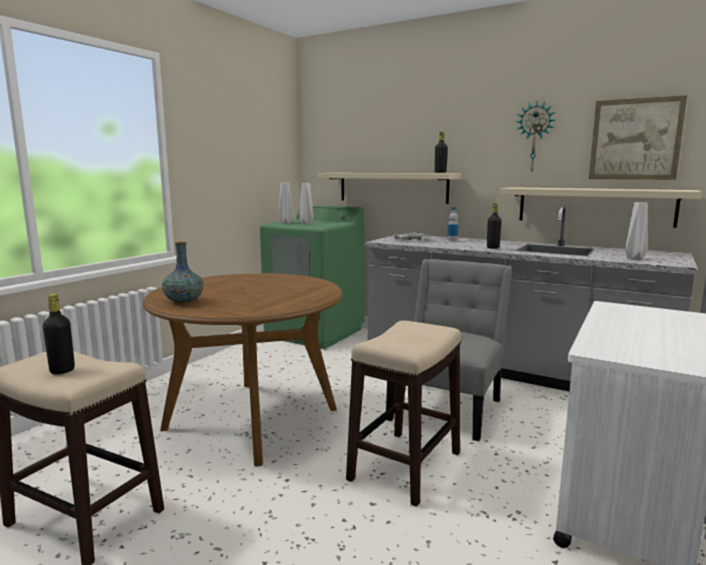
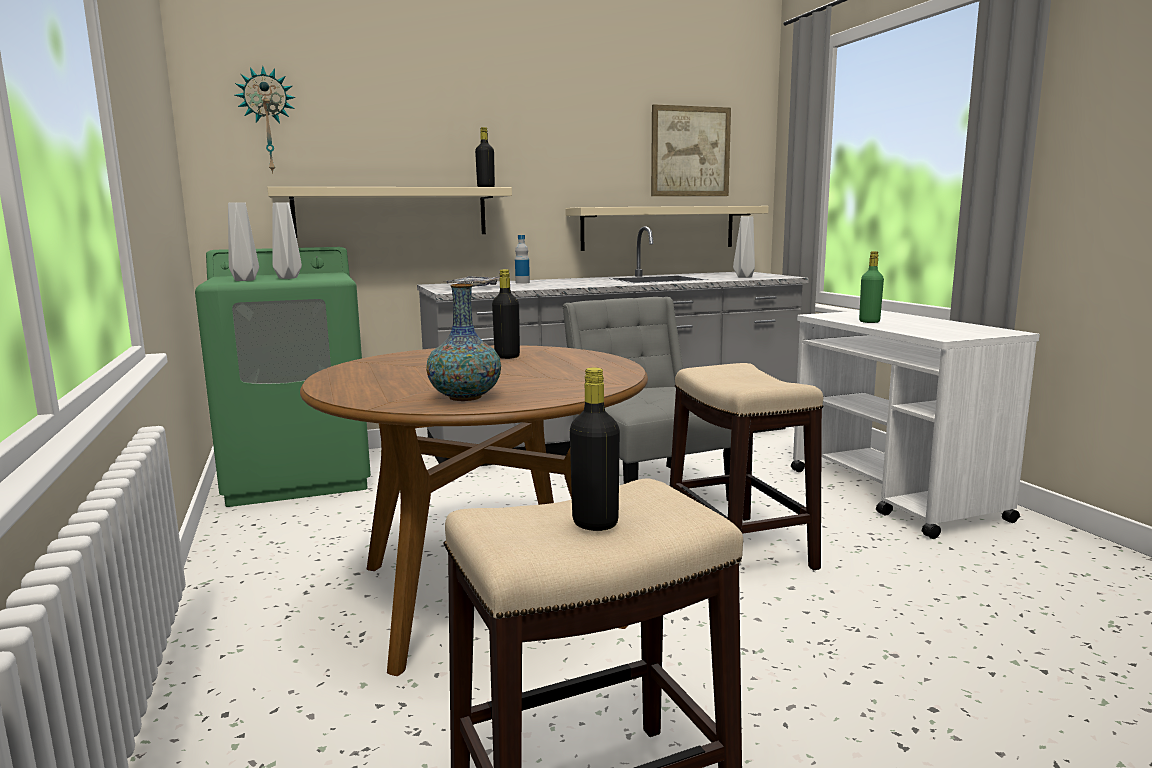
camera: 50 degrees left, 0 degrees up
(493, 248) = (603, 283): black bottle -> black bottle (507, 357)
(535, 137) = (590, 143): wall clock -> wall clock (267, 121)
(615, 321) = (869, 322): none -> green bottle

